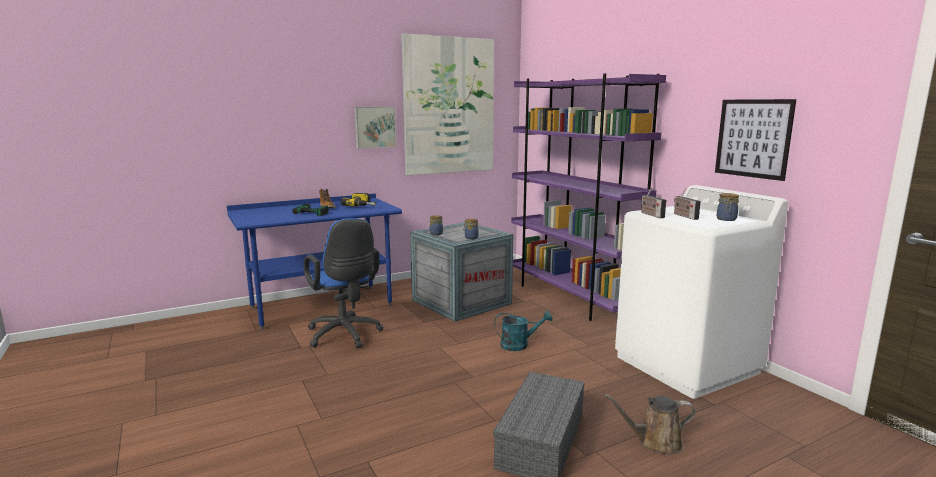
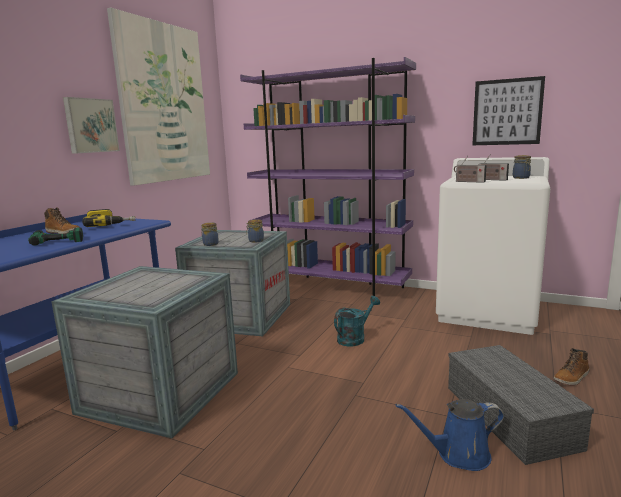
camera: 35 degrees left, 0 degrees up
(345, 336) = (159, 393): blue office chair -> crate
(459, 443) = (458, 455): none -> blue watering can
(655, 442) = (571, 378): brown watering can -> boot

